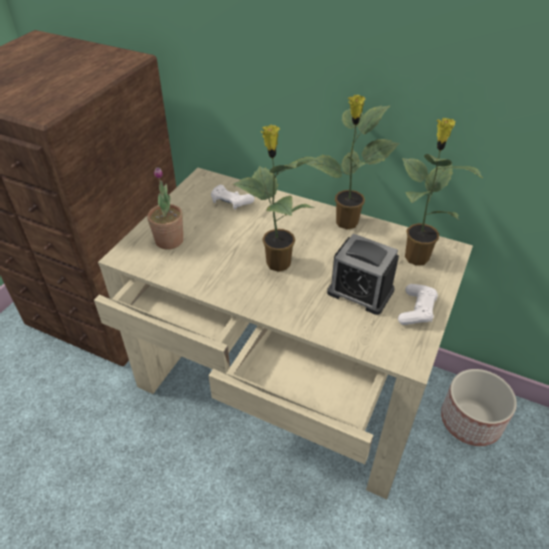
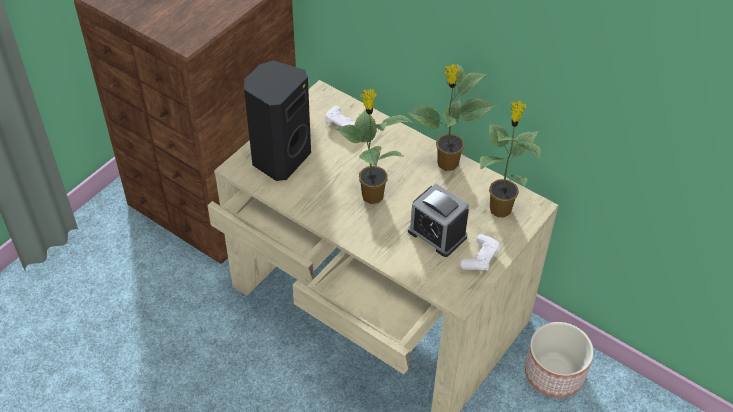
camera: 10 degrees right, 5 degrees up
(169, 240) = (279, 158): potted plant -> black speaker

